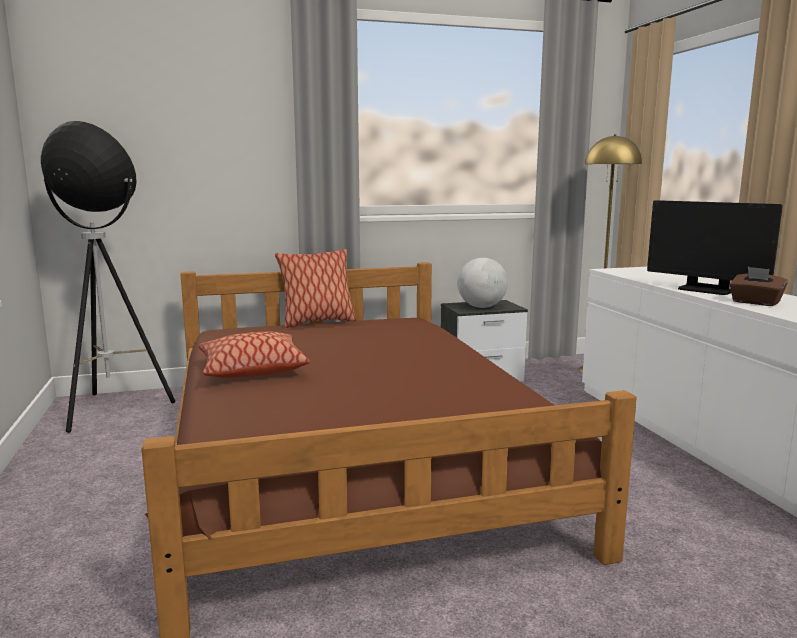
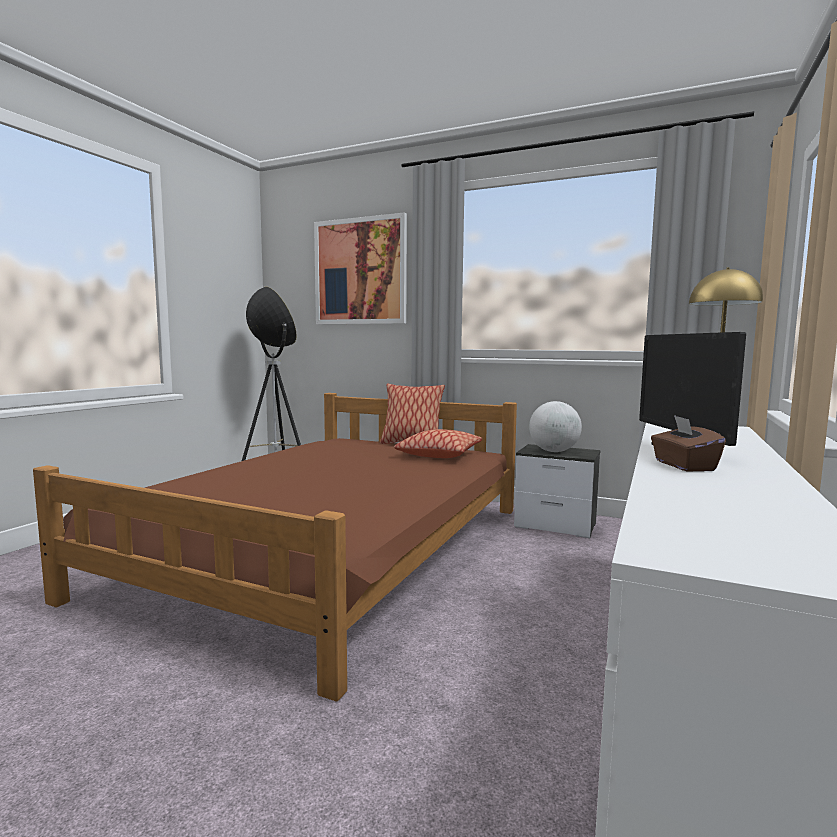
camera: 40 degrees right, 5 degrees down
(205, 105) = (360, 271): none -> picture
(252, 369) = (279, 460): pillow -> pillow (439, 455)

